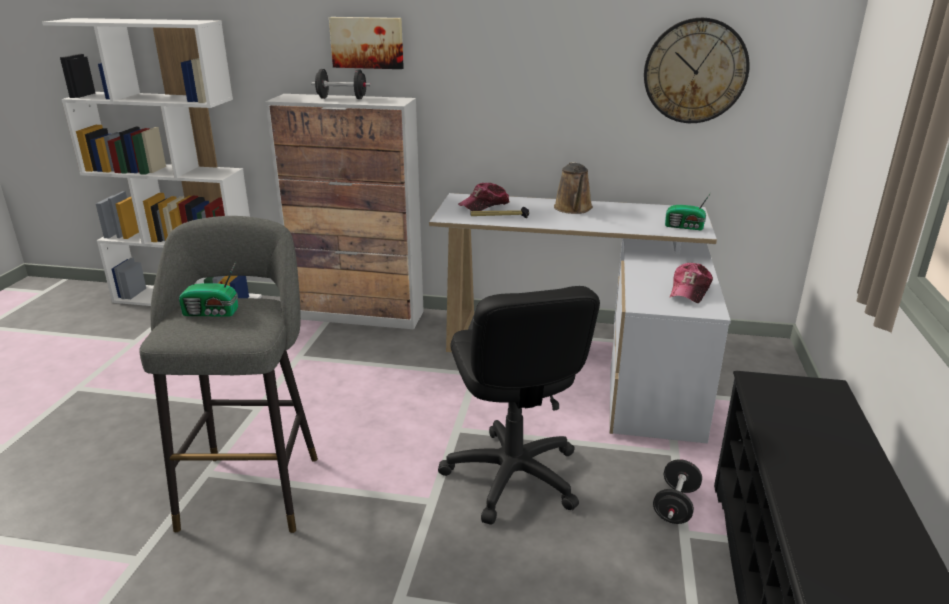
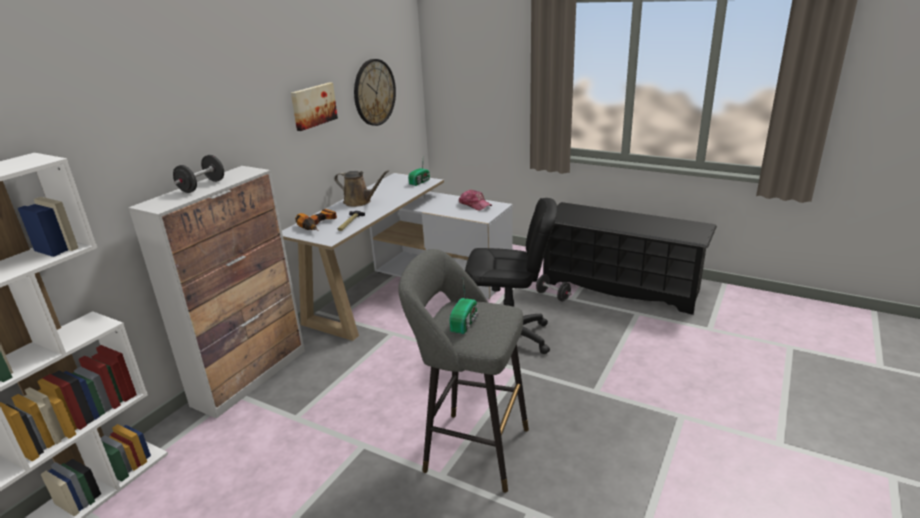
camera: 70 degrees left, 0 degrees up
(367, 42) = (189, 131): picture -> picture (313, 106)
(484, 205) = (319, 225): cap -> power drill

